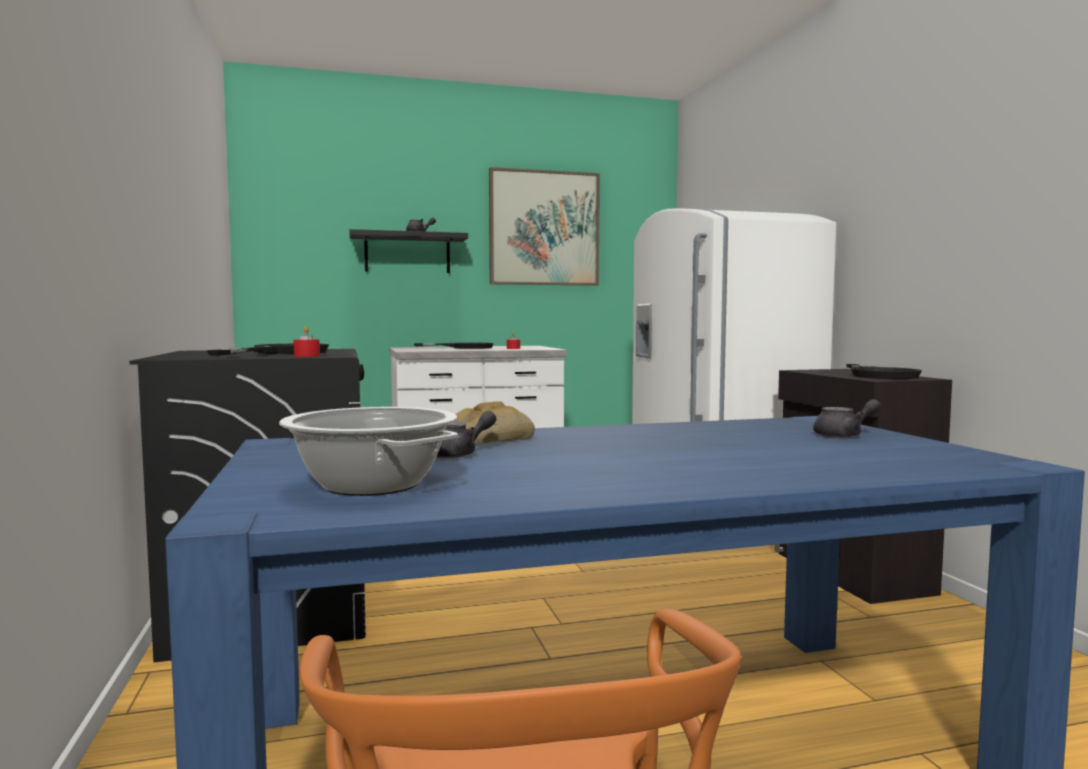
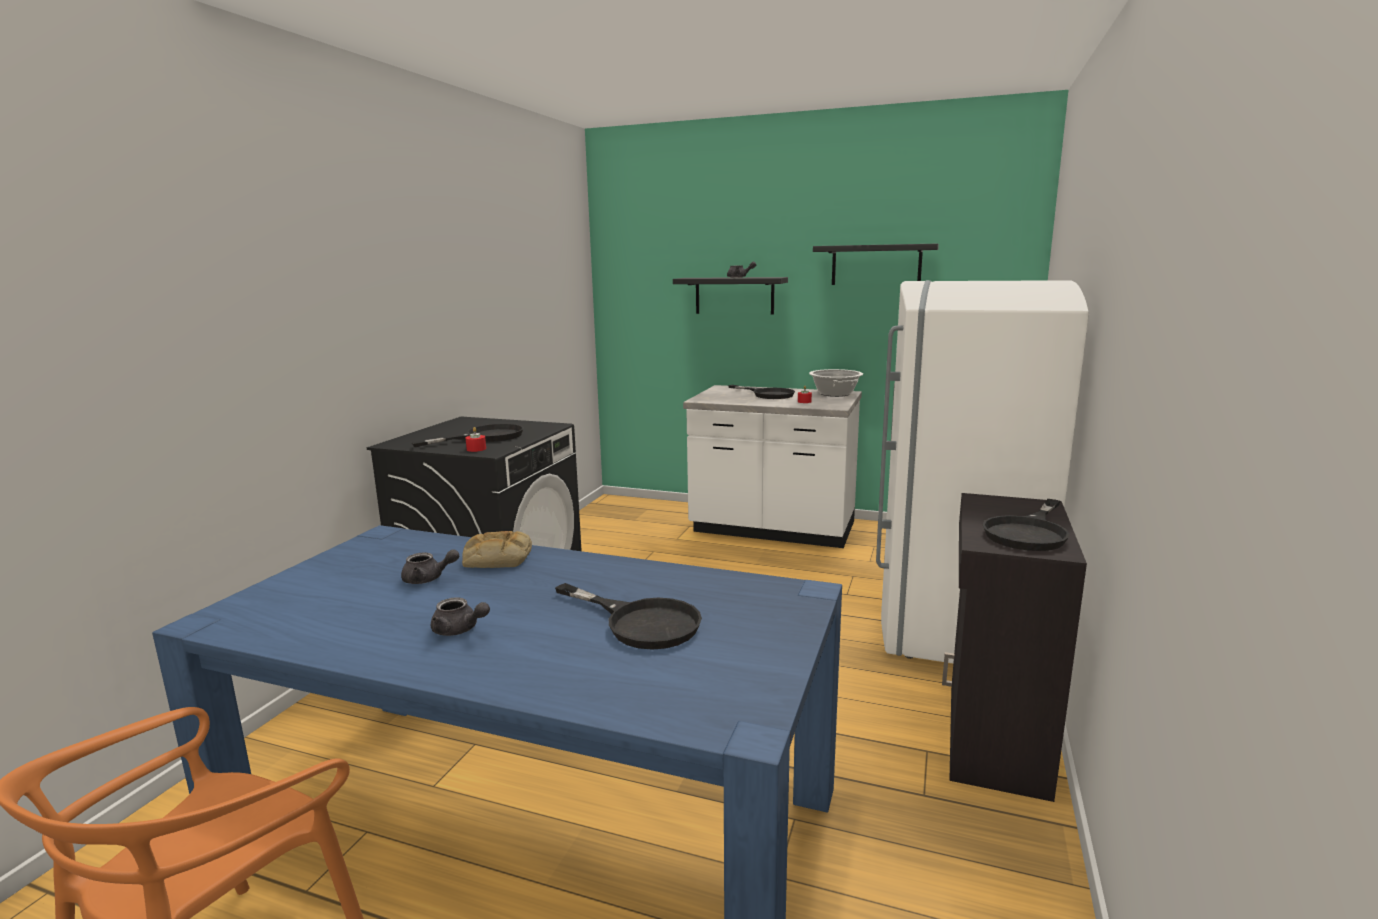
camera: 35 degrees right, 10 degrees up
(373, 485) = (312, 606): cooking pot -> cooking pot (835, 394)
(544, 228) = (876, 265): picture -> black shelf
(757, 444) = (641, 622): none -> black frying pan
(844, 435) = (751, 629): grey teapot -> grey teapot (459, 630)

